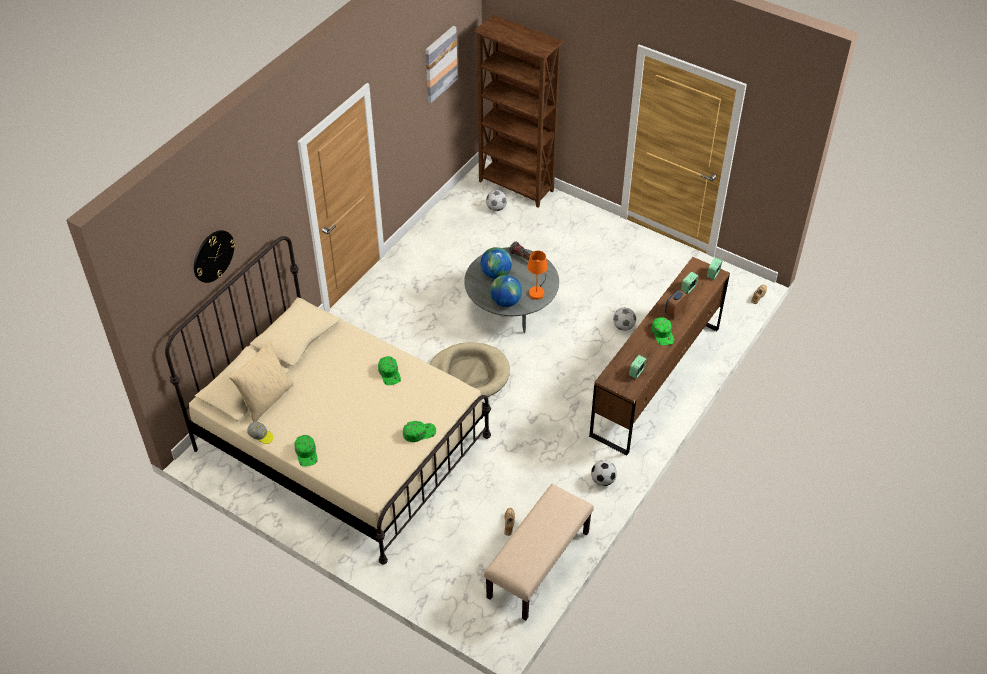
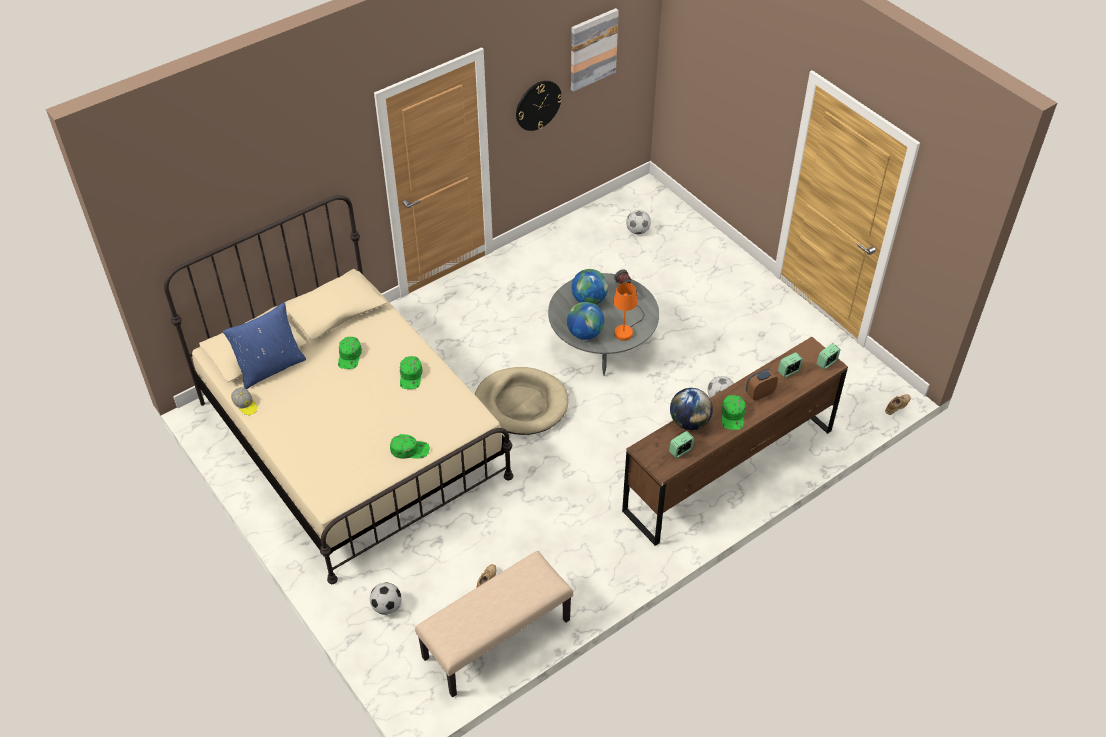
camera: 20 degrees right, 0 degrees up
(213, 256) = (242, 195): wall clock -> wall clock (538, 105)
(266, 399) = (270, 367): beige pillow -> blue pillow
(306, 453) = (282, 437): green cap -> green cap (350, 356)
(516, 187) = (670, 213): brown bookcase -> none
(603, 480) = (614, 566): football -> football (387, 606)
(632, 348) = (689, 422): none -> globe

